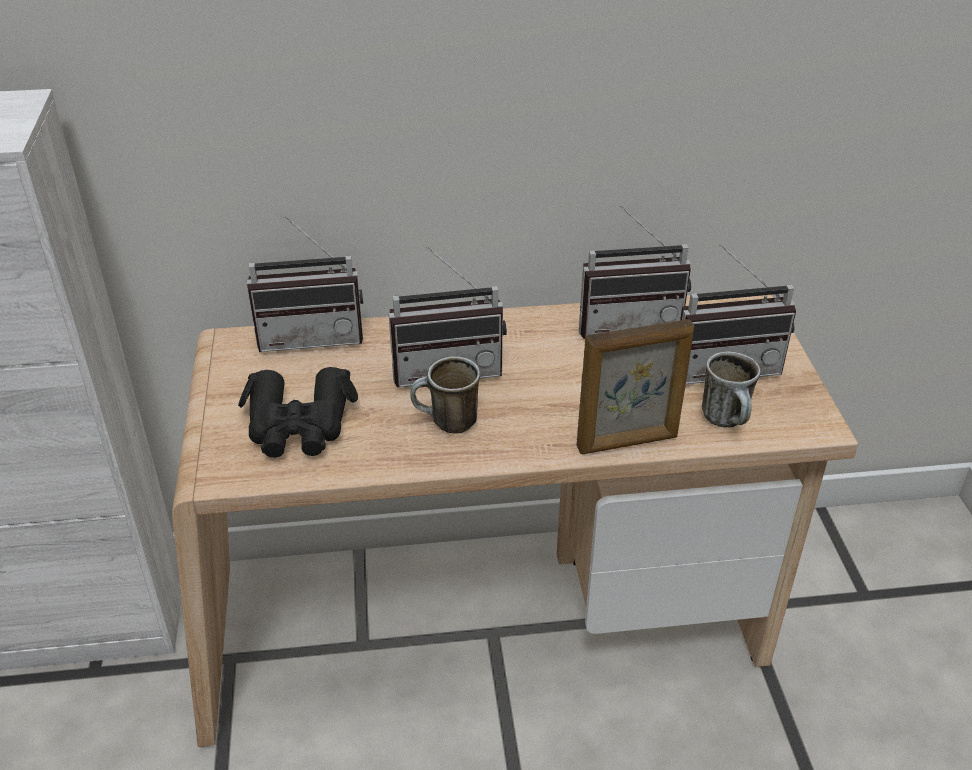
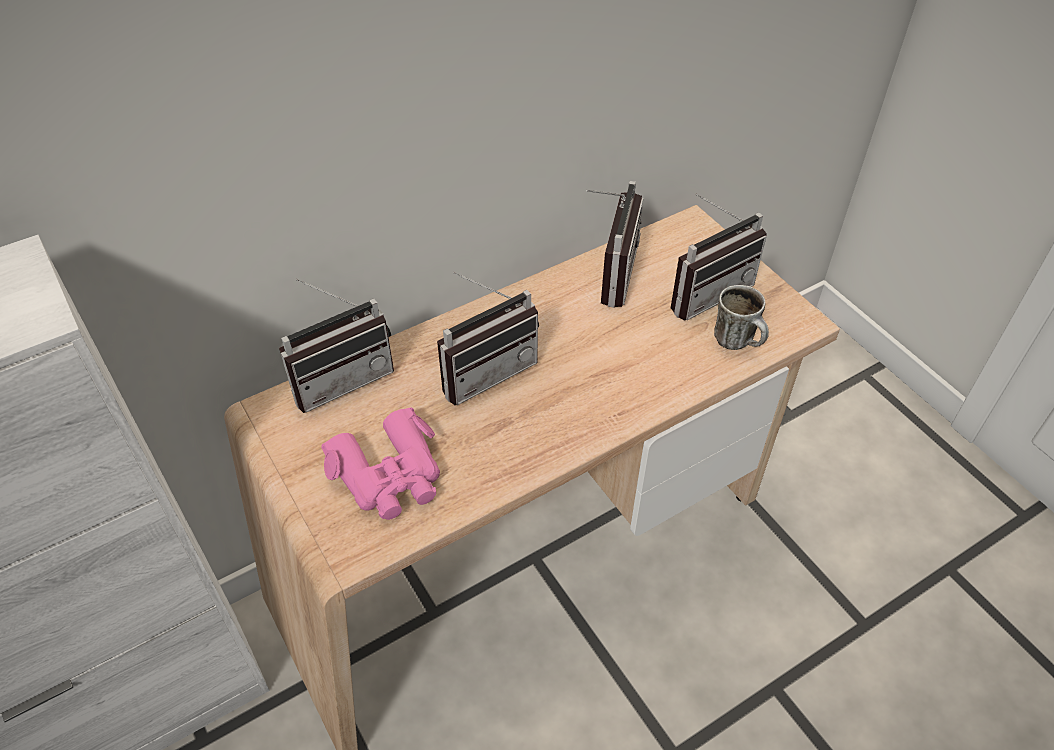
camera: 25 degrees left, 10 degrees up
(299, 425) = (390, 475): black binoculars -> pink binoculars
(446, 424) = (519, 426): mug -> none
(628, 323) = (607, 273): radio -> radio turned 45 degrees counterclockwise
(628, 442) = (675, 390): picture frame -> none

